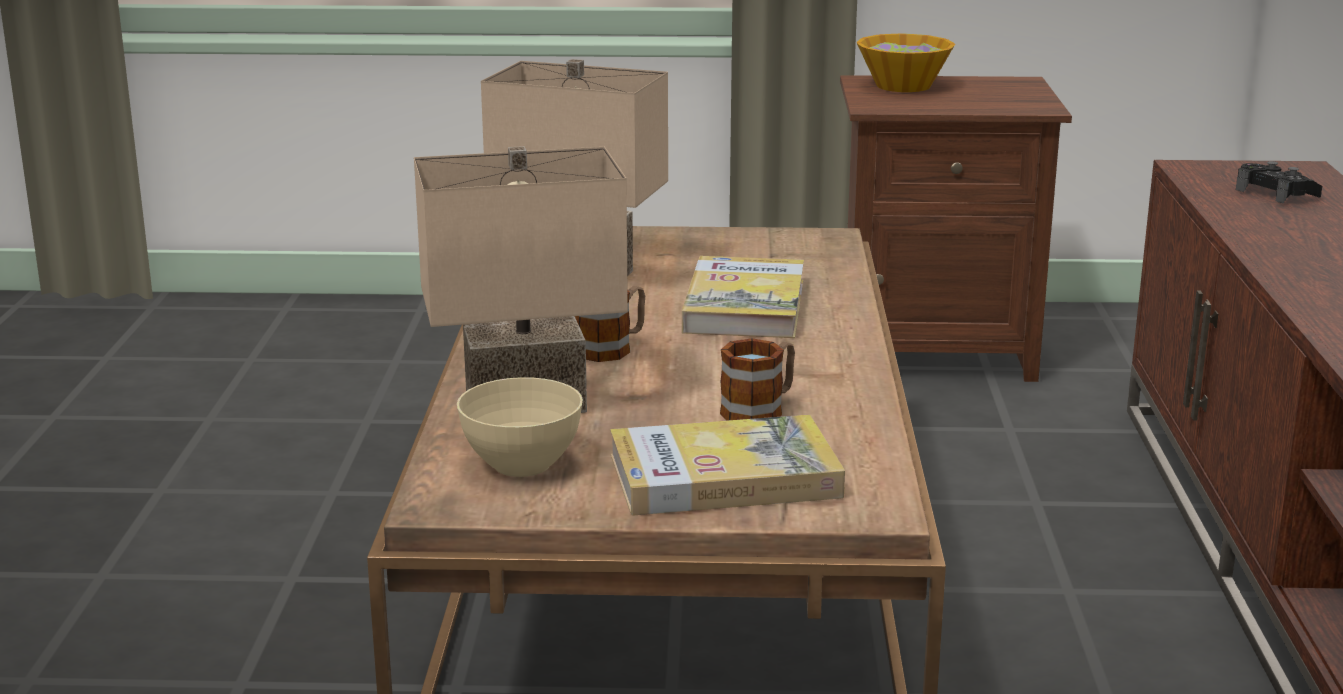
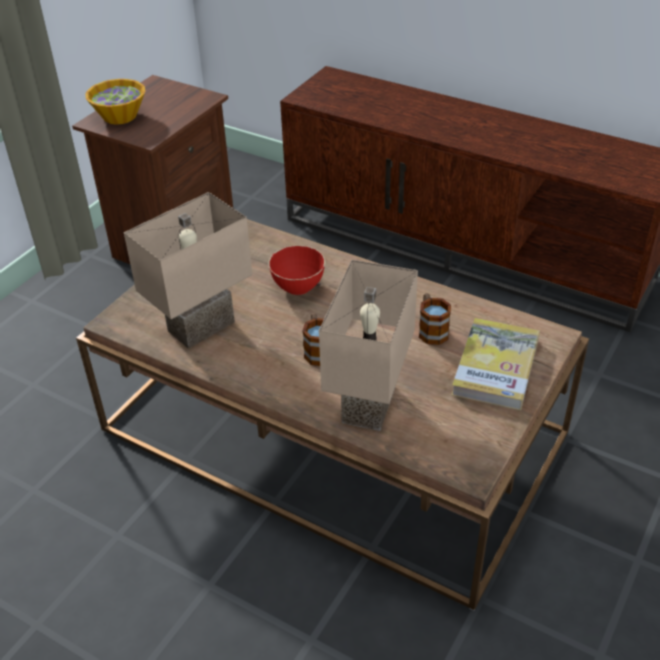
camera: 60 degrees left, 20 degrees up
(522, 464) = (443, 429): beige bowl -> none
(744, 305) = (298, 286): book -> red bowl
(1275, 193) = (356, 95): black game controller -> none

